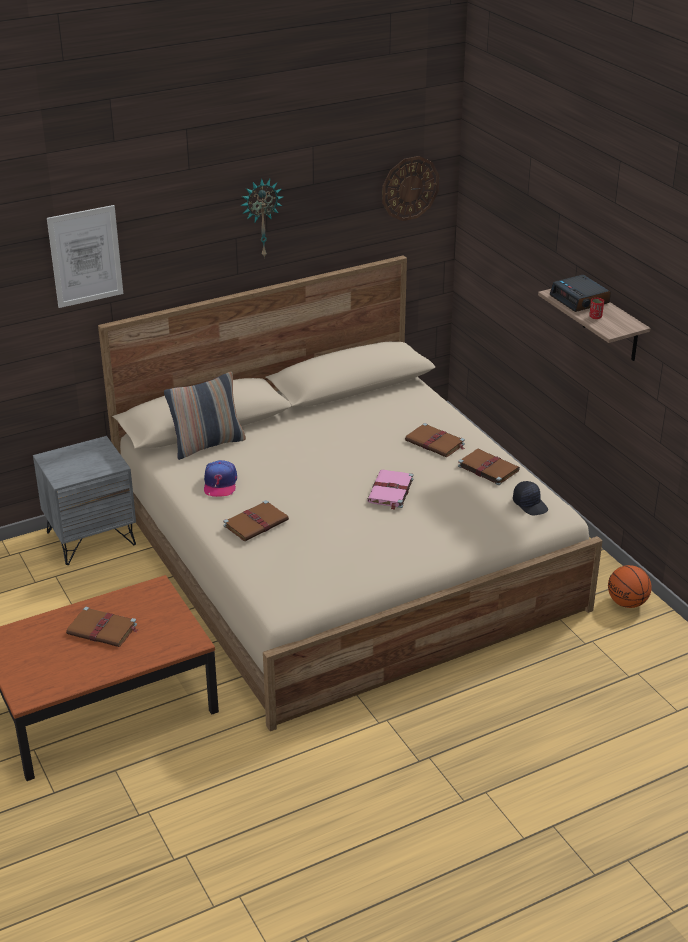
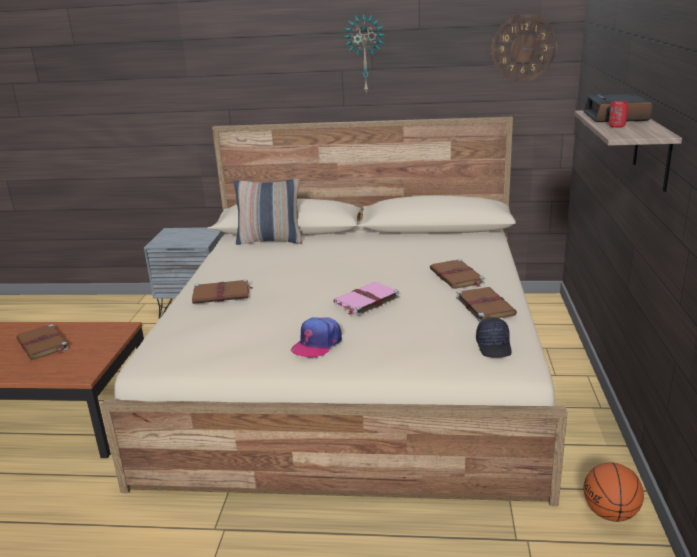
camera: 35 degrees right, 10 degrees down
(85, 256) = (205, 62): picture -> none
(220, 484) = (240, 264): cap -> cap (317, 344)

